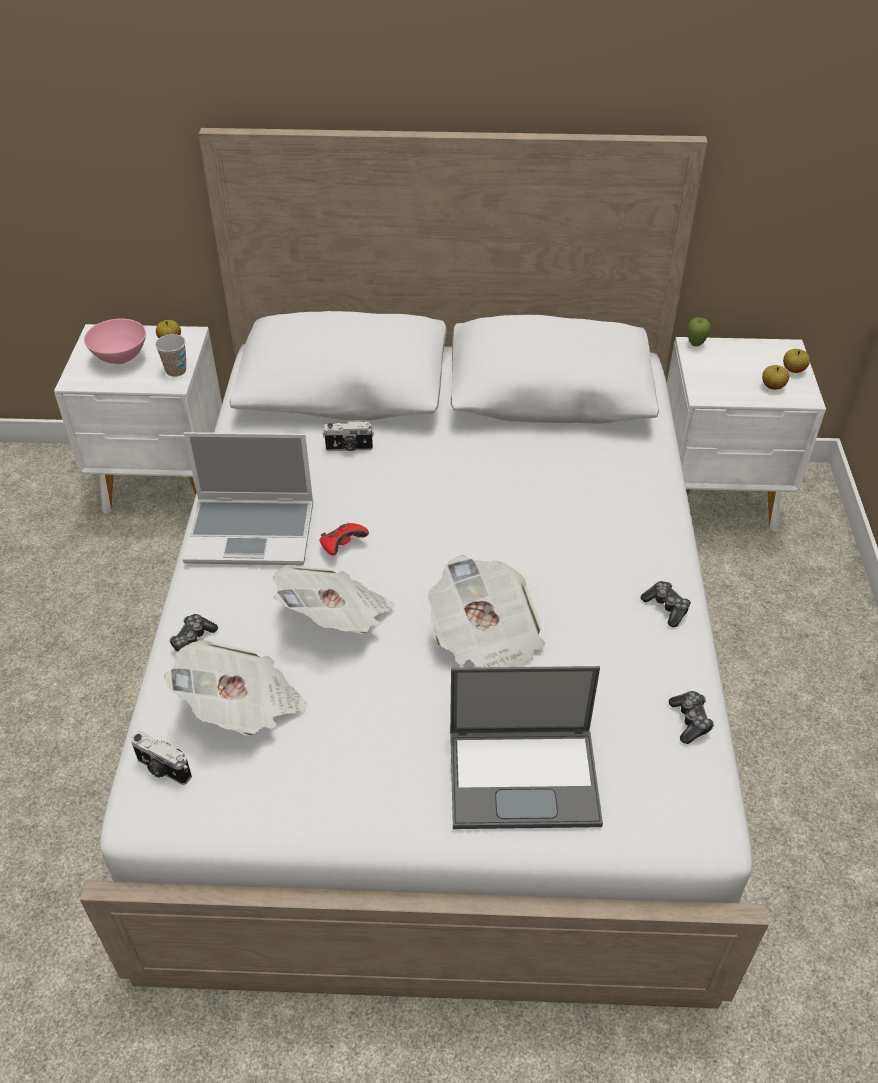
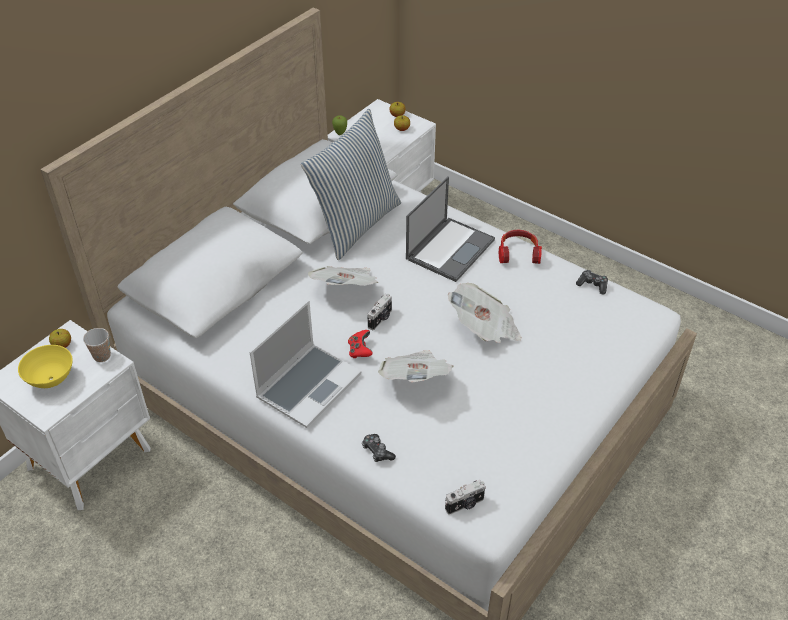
camera: 55 degrees left, 0 degrees up
(120, 358) = (51, 380): pink bowl -> yellow bowl
(243, 707) = (447, 450): newspaper -> newspaper (346, 289)
(349, 448) = (278, 308): camera -> camera (381, 319)
(525, 776) = (581, 358): laptop -> laptop (450, 248)
(550, 435) = (355, 224): none -> pillow
(666, 607) = (518, 253): game controller -> headphones

